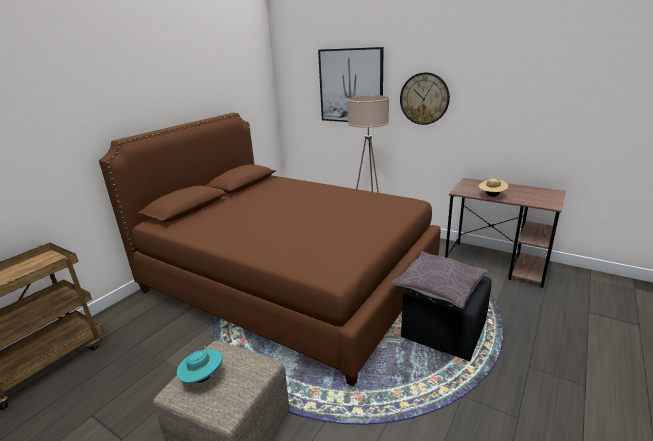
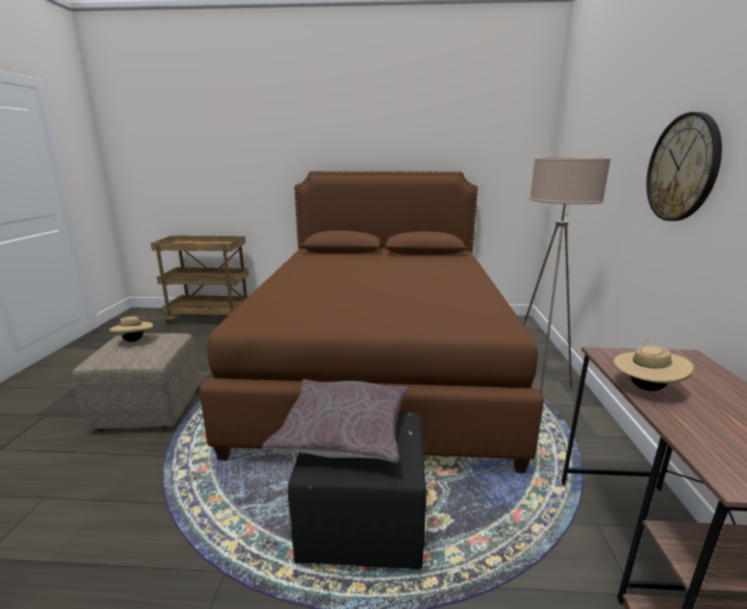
camera: 60 degrees right, 5 degrees down
(203, 377) = (134, 340): turquoise hat -> beige hat
(351, 86) = (608, 146): picture -> none

